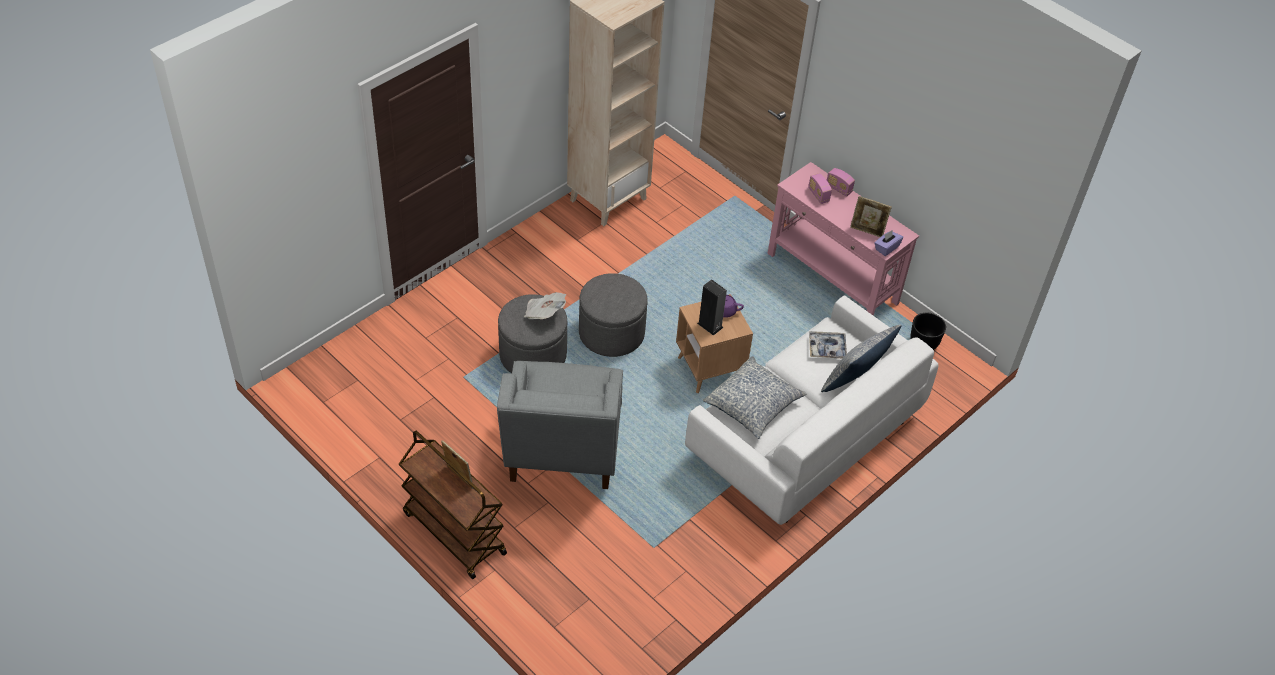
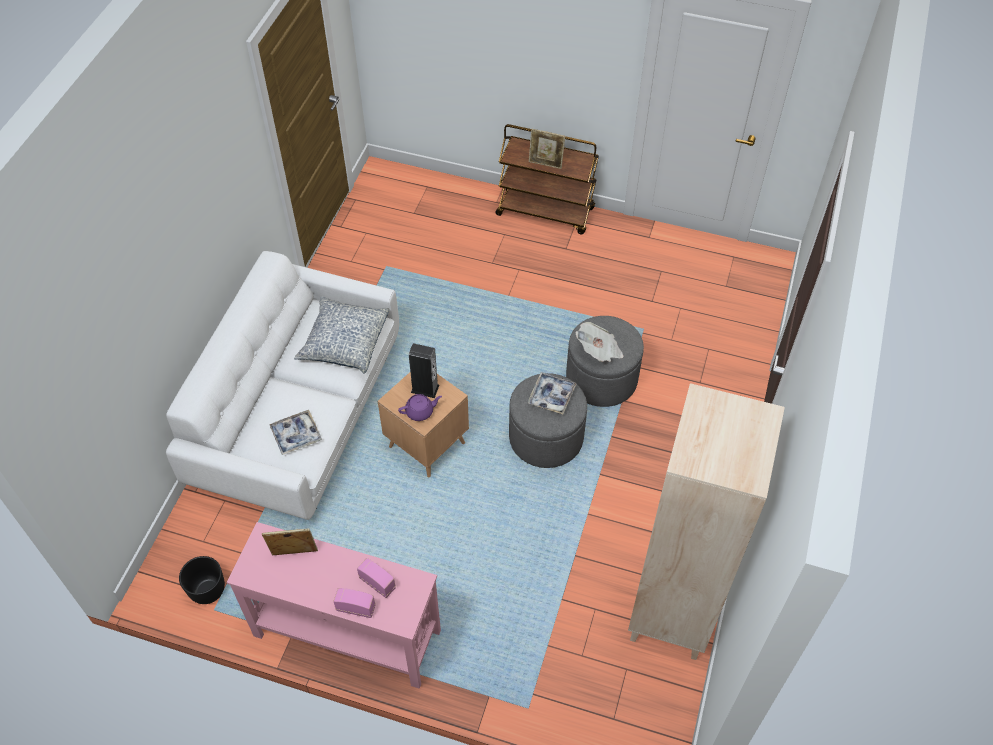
camera: 155 degrees right, 5 degrees up
(563, 454) = (507, 303): grey armchair -> none
(608, 298) = (551, 396): none -> tray
(855, 379) = (254, 415): pillow -> none
(886, 248) = (262, 540): purple tissue box -> none

